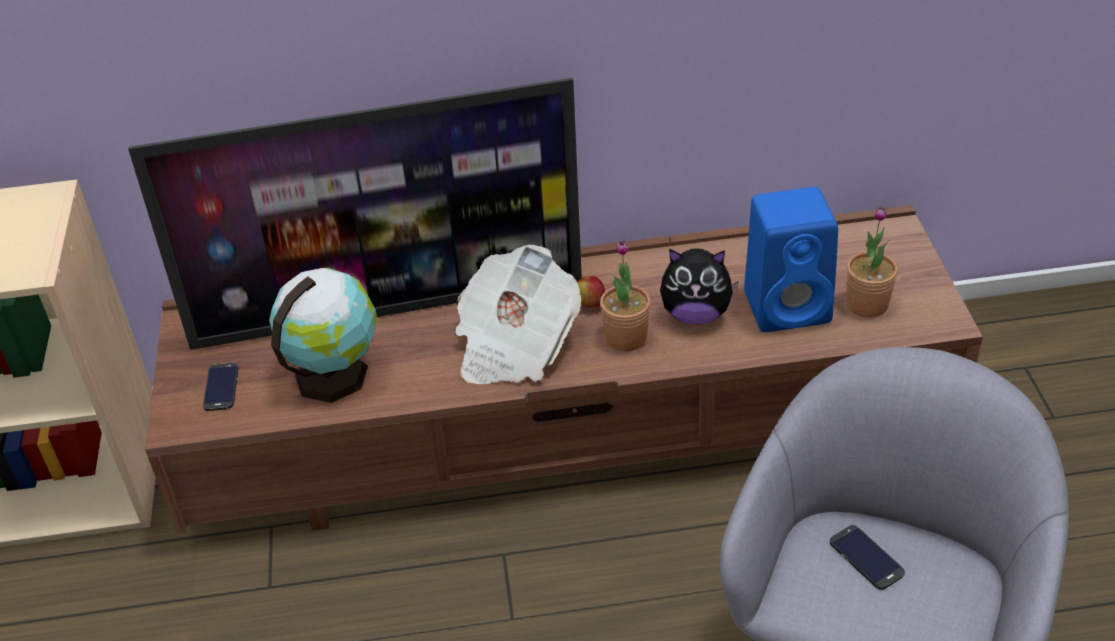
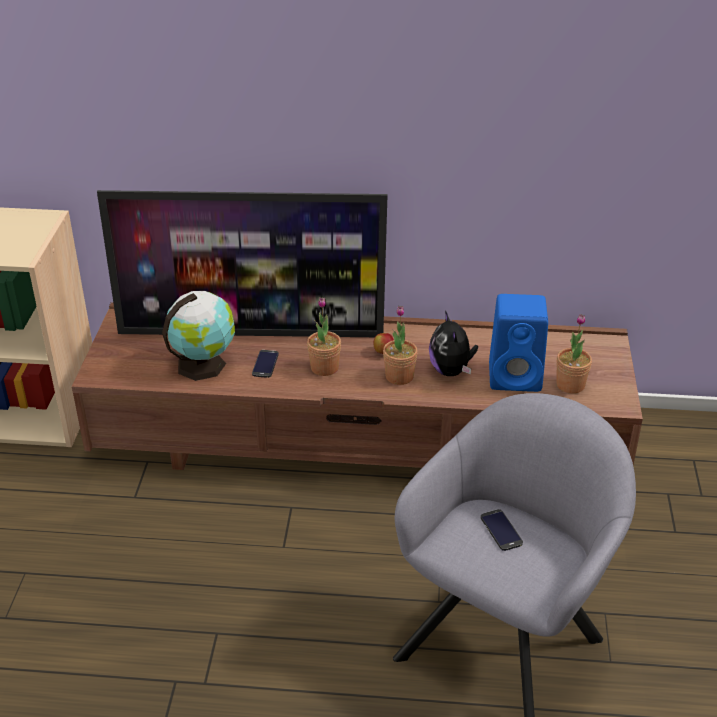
camera: 10 degrees right, 5 degrees down
(221, 387) = (130, 359): phone -> phone (265, 364)
(514, 345) = (324, 368): newspaper -> potted plant
(696, 314) = (451, 371): plush toy -> plush toy turned 60 degrees clockwise

